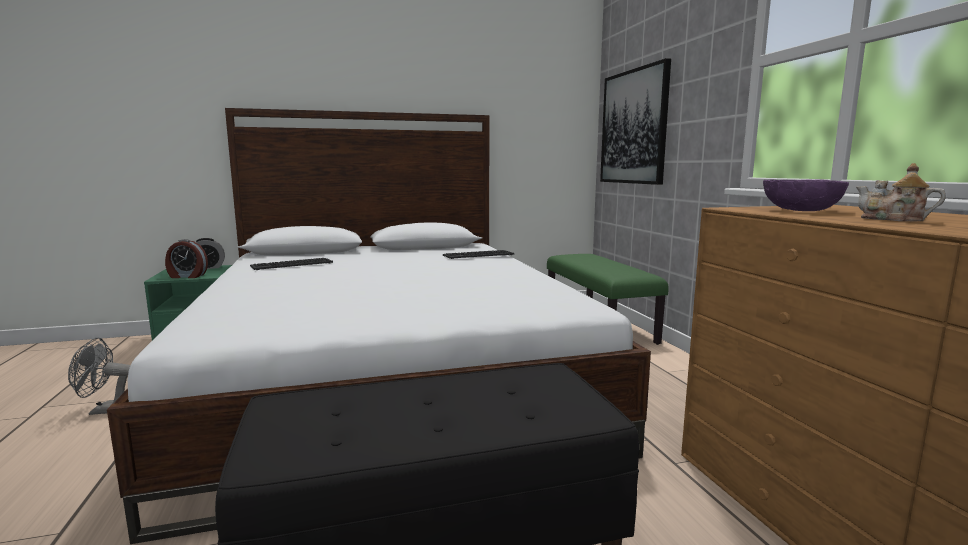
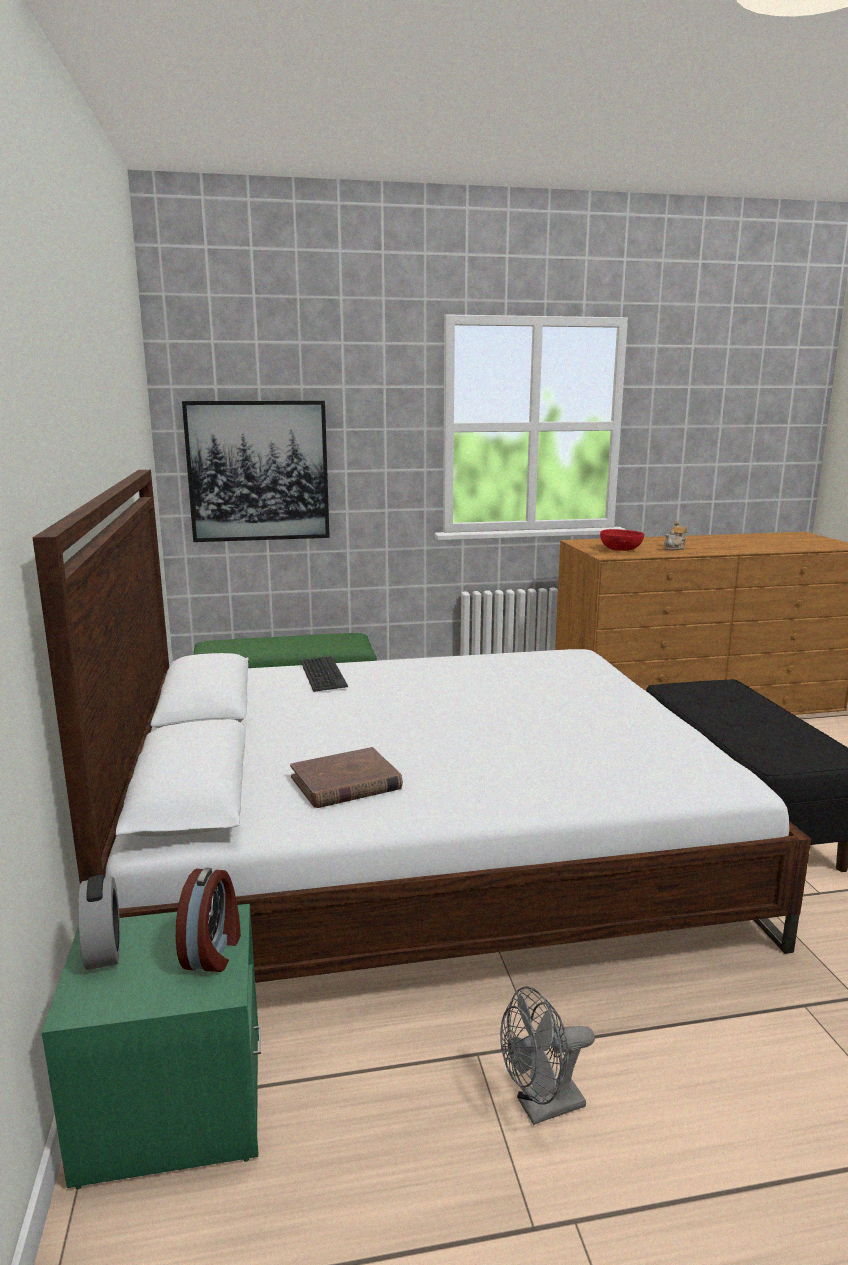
camera: 85 degrees left, 5 degrees up
(106, 410) = (541, 1107): grey fan -> grey fan turned 75 degrees clockwise
(292, 264) = (346, 783): keyboard -> brown book
(800, 210) = (620, 550): purple bowl -> red bowl

